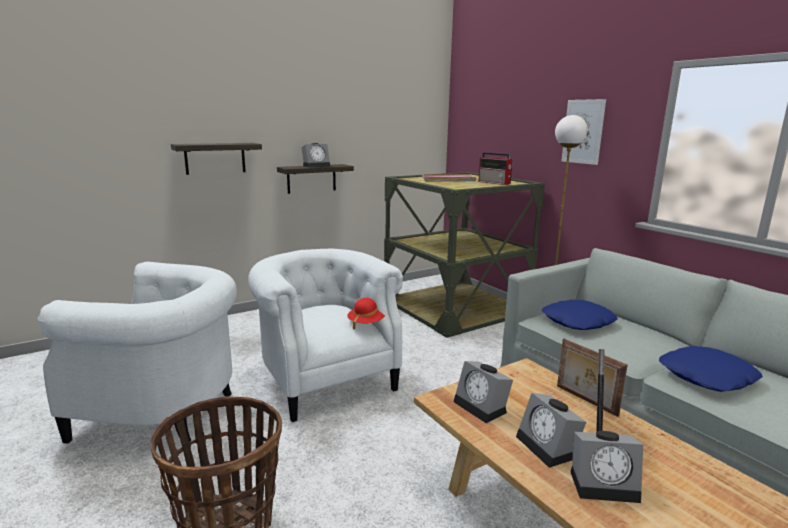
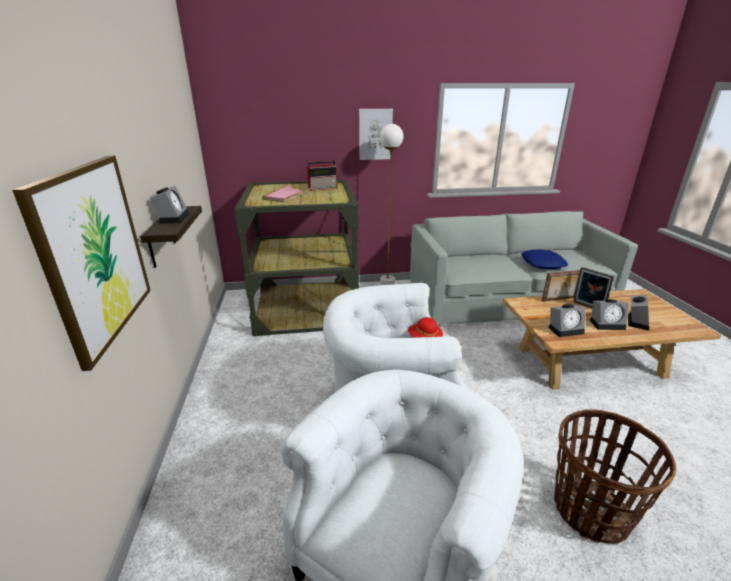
camera: 65 degrees left, 10 degrees up
(215, 158) = (95, 253): shelf -> picture
(578, 322) = (466, 267): blue pillow -> none

